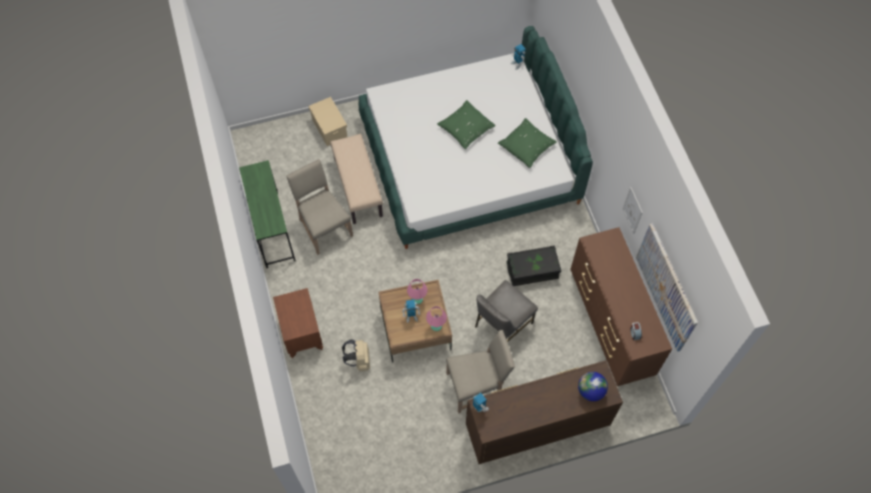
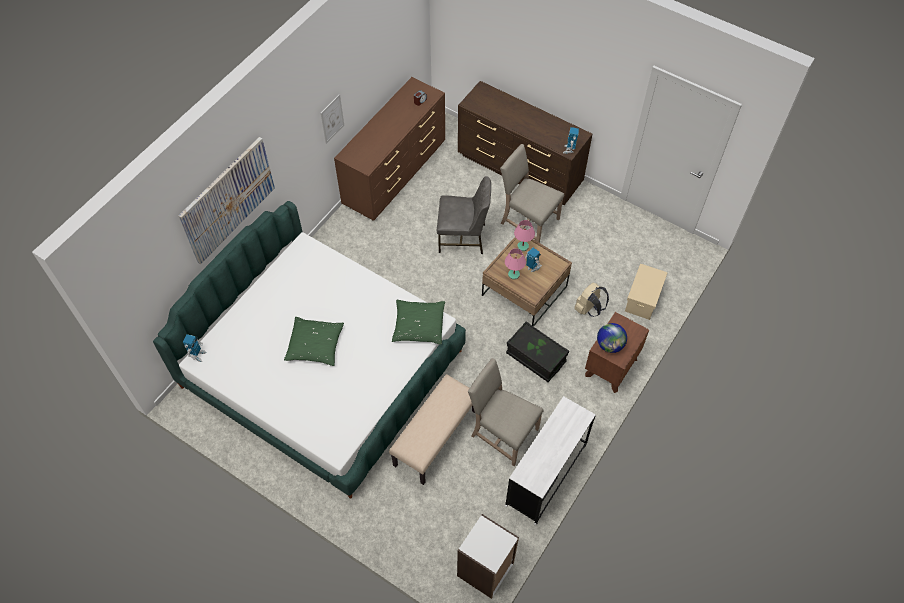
camera: 130 degrees left, 5 degrees down
(253, 154) = (486, 570): none -> white bookcase
(272, 229) = (546, 475): green desk -> white desk
(323, 227) = (502, 432): beige chair -> beige chair turned 105 degrees clockwise
(329, 128) = (391, 521): beige storage box -> beige storage box (643, 299)
(526, 146) = (295, 285): green pillow -> green pillow (419, 325)
(532, 270) = (396, 248): black storage box -> black storage box (536, 357)
(590, 391) = (490, 100): globe -> globe (610, 345)
(666, 287) = (383, 67): picture -> picture (228, 200)

